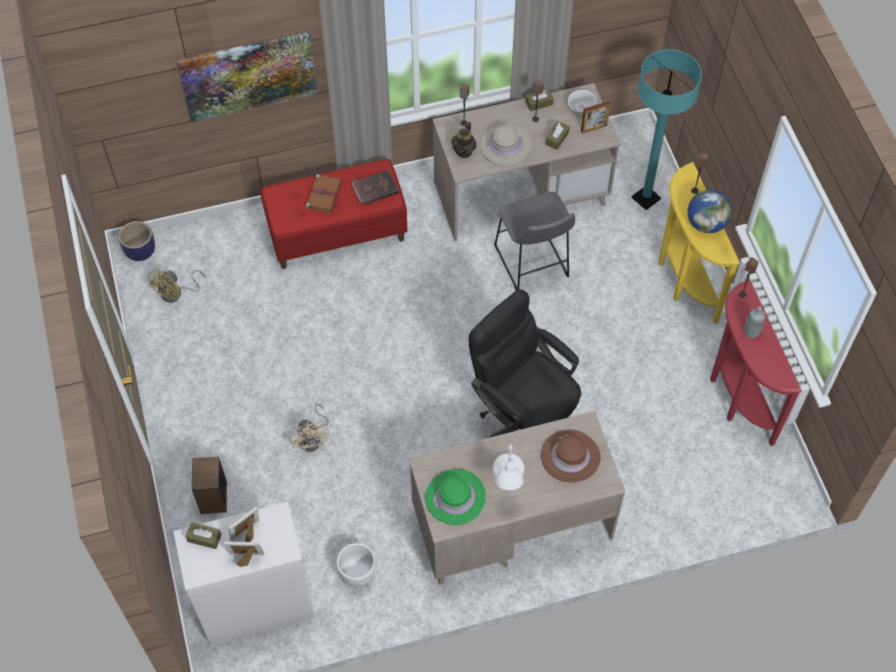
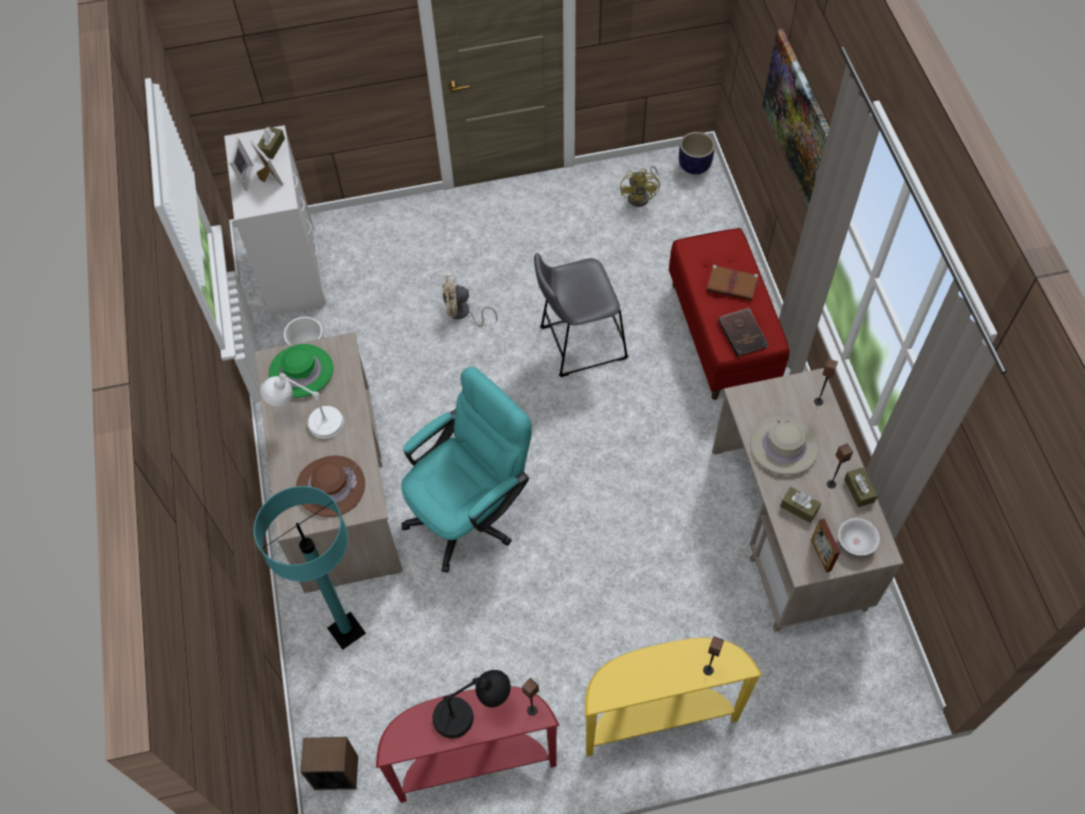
camera: 95 degrees right, 0 degrees up
(176, 293) = (642, 196): yellow fan -> yellow fan turned 120 degrees counterclockwise
(213, 497) = (407, 234): speaker -> speaker (336, 772)
(464, 151) = (773, 399): teapot -> none
(523, 415) = (470, 512): black office chair -> turquoise office chair
(532, 265) = (678, 536): grey stool -> grey stool (578, 343)
(646, 198) = (788, 686): turquoise floor lamp -> turquoise floor lamp (346, 631)
(706, 223) = (651, 678): globe -> none
(751, 332) = (472, 713): grey bottle -> black table lamp

